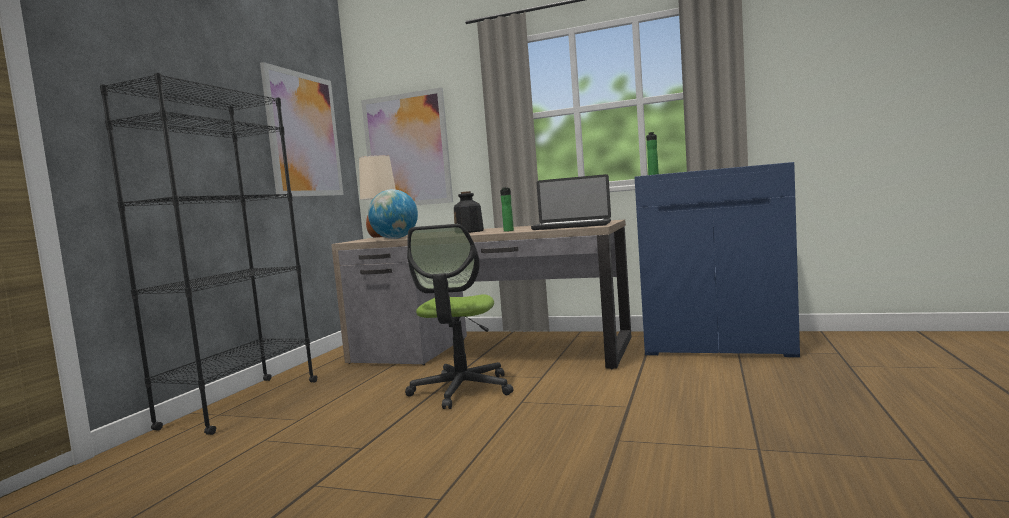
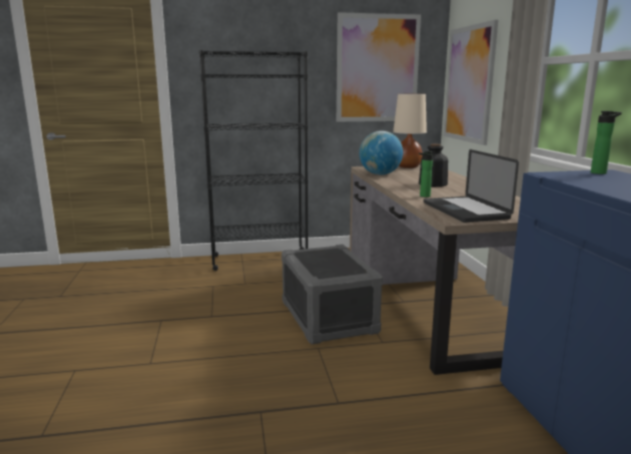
camera: 60 degrees right, 10 degrees up
(462, 390) = (327, 317): office chair -> grey storage box

